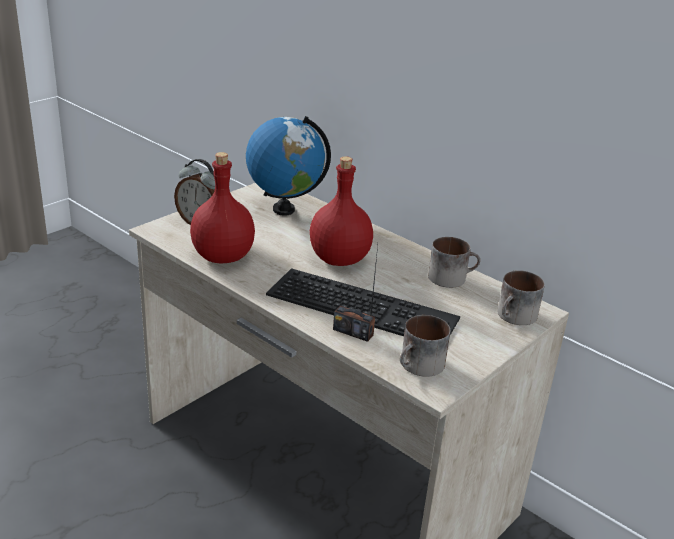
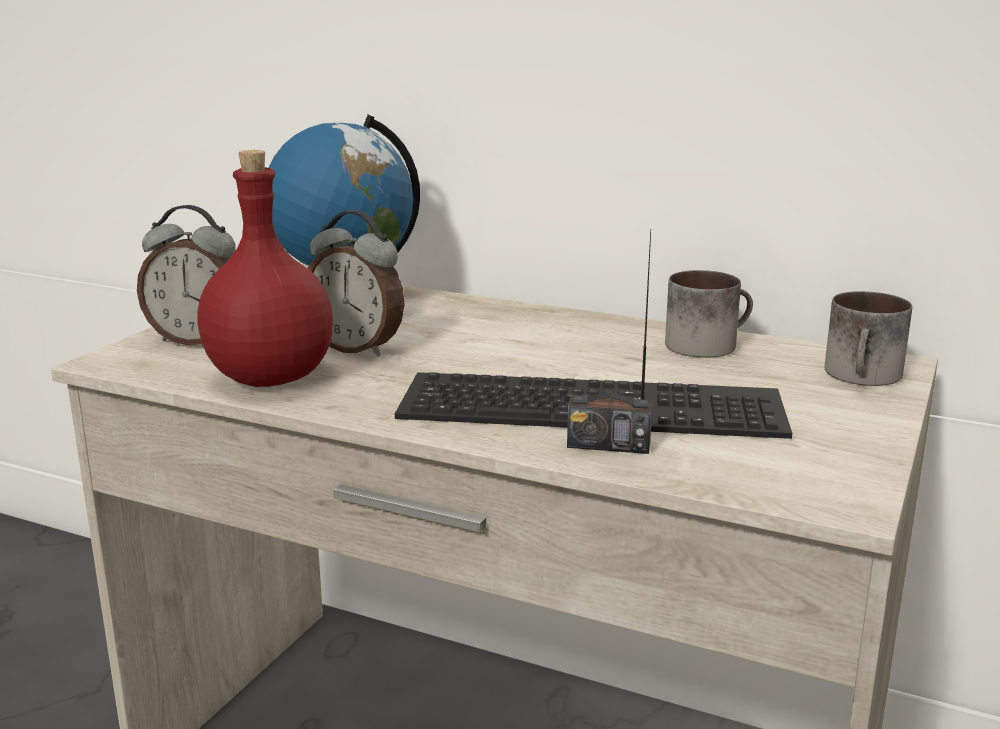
camera: 15 degrees left, 10 degrees down
(273, 244) = (357, 348): none -> alarm clock
(338, 259) = (492, 350): red bottle -> none
(420, 366) = (781, 473): mug -> none

